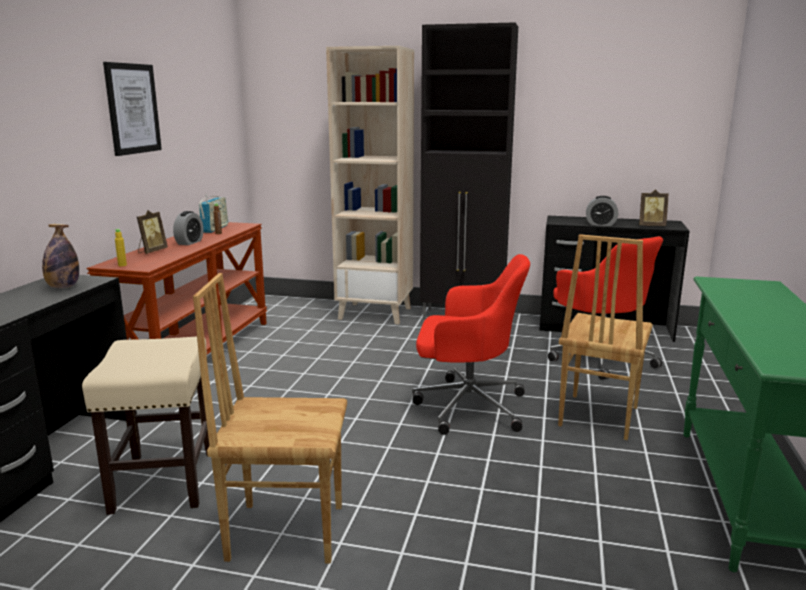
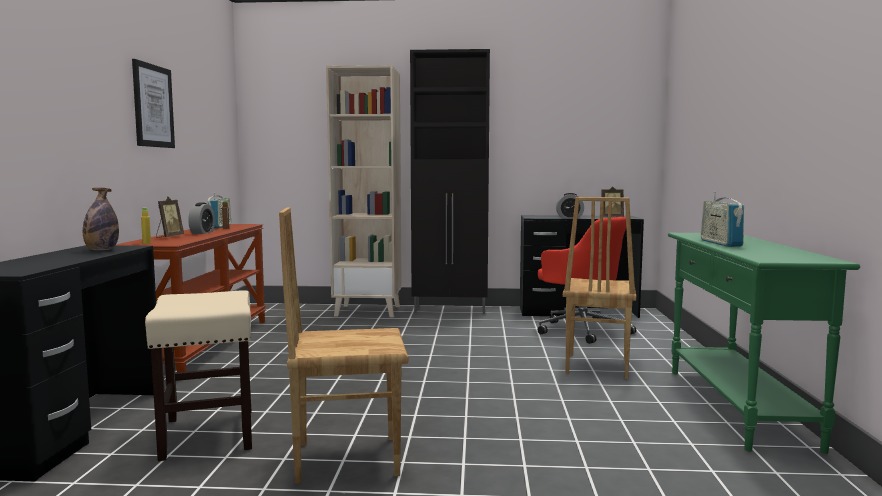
camera: 10 degrees left, 10 degrees down
(467, 406) = (480, 366): red office chair -> none
(743, 312) = (720, 243): none -> radio

